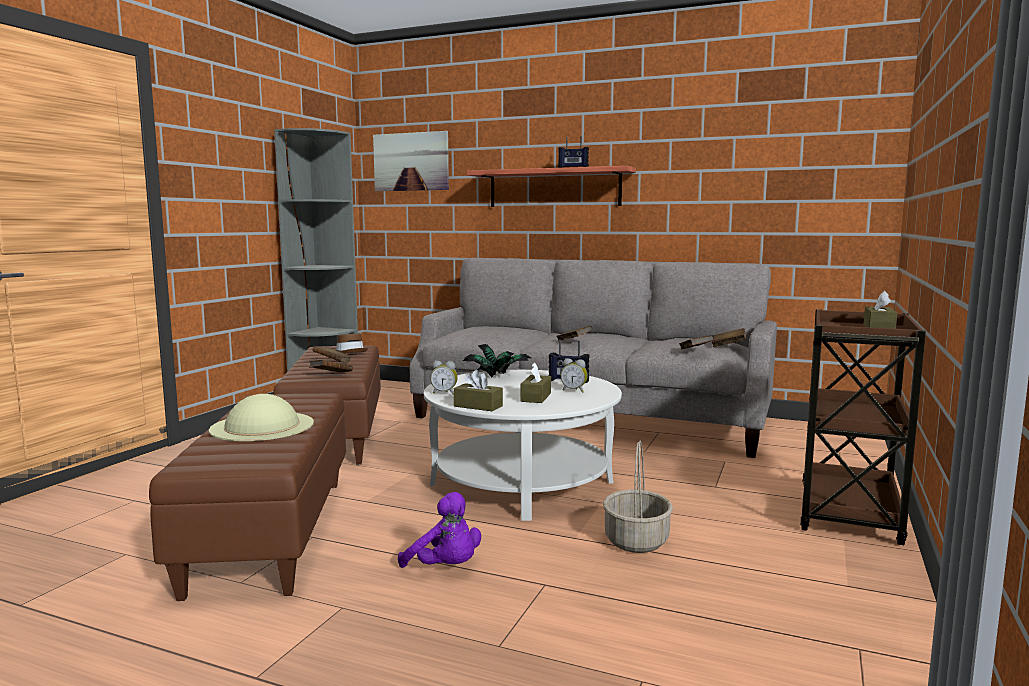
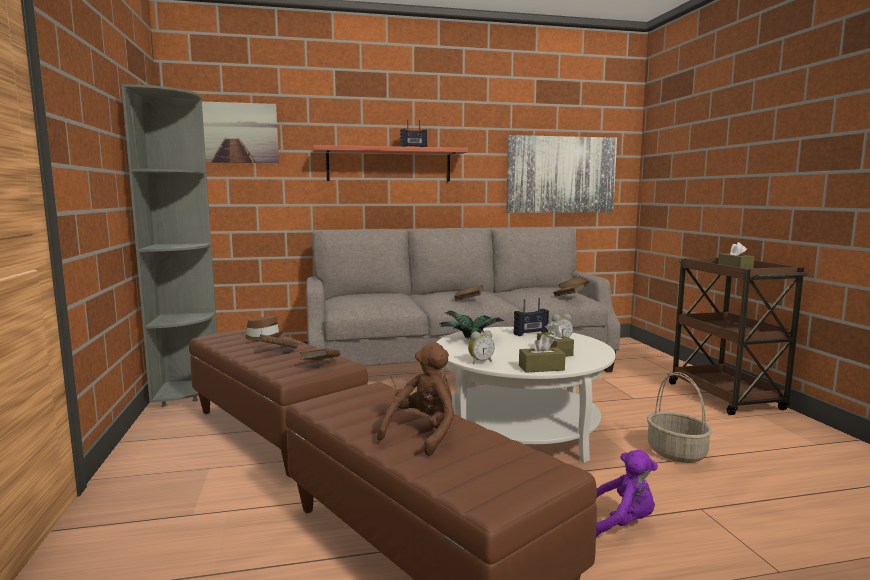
camera: 35 degrees left, 0 degrees up
(262, 426) = (423, 433): beige hat -> brown plush toy
(771, 194) = (561, 175): none -> picture

